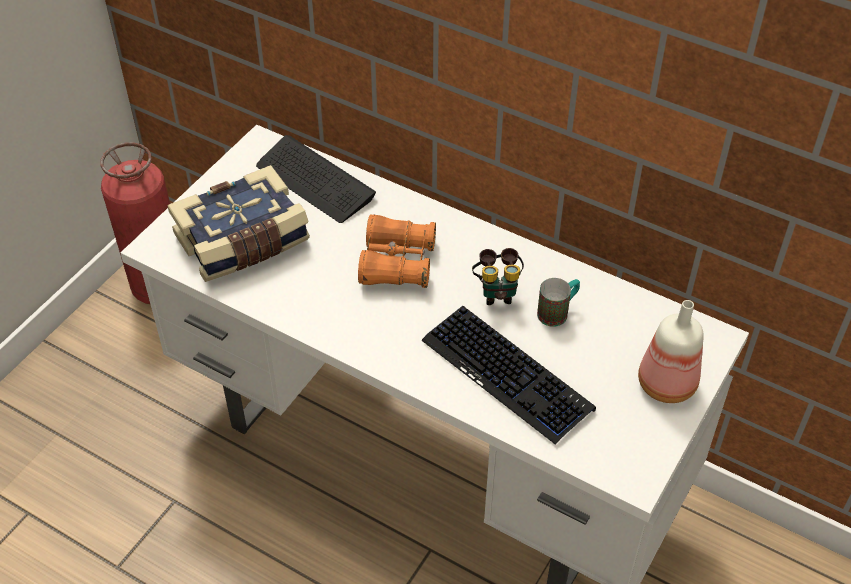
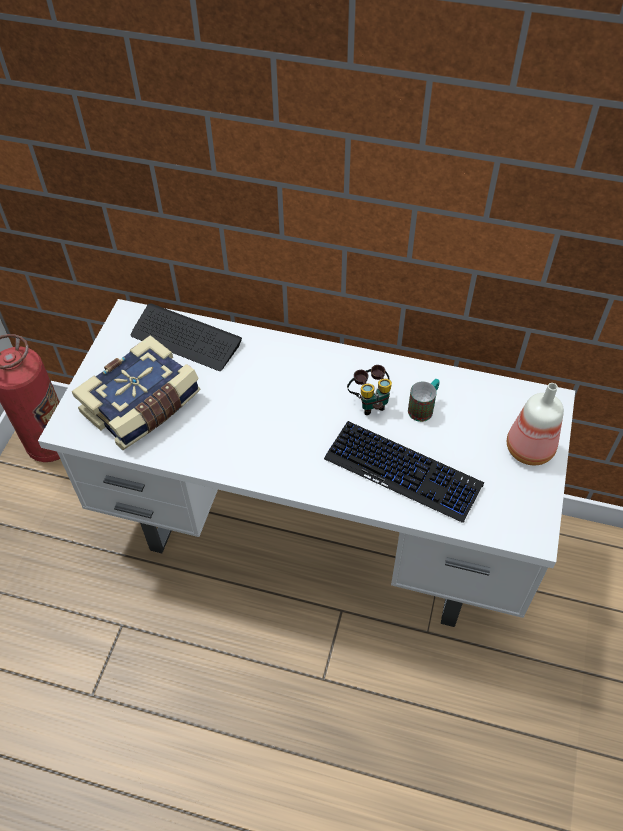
camera: 15 degrees left, 5 degrees up
(397, 263) = (279, 395): orange binoculars -> none

